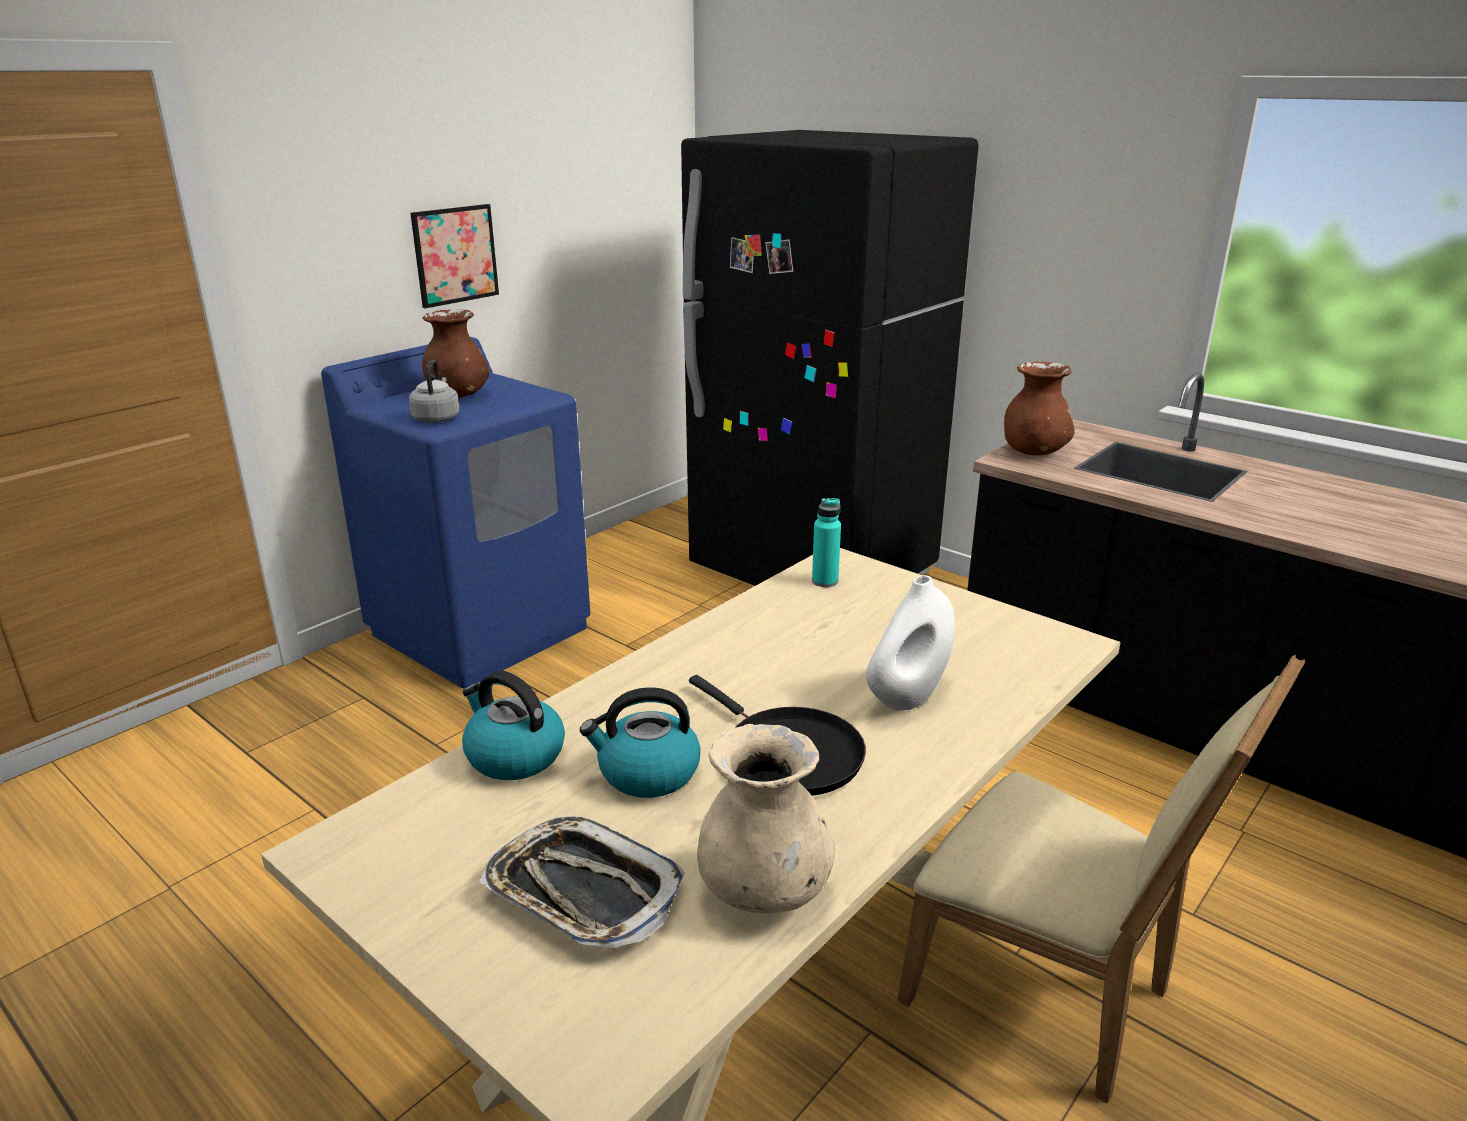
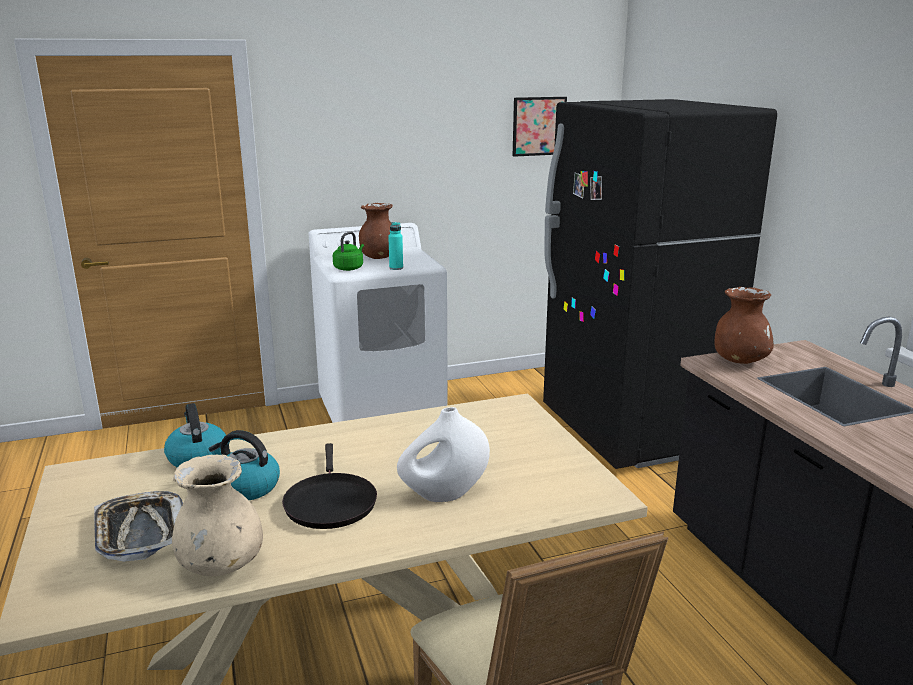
camera: 30 degrees right, 5 degrees down
(437, 418) = (349, 268): grey kettle -> green kettle
(455, 255) = (412, 170): picture -> picture (539, 126)
(481, 630) = (382, 413): blue washing machine -> white washing machine
(825, 581) = (490, 414): turquoise bottle -> turquoise bottle (396, 268)

